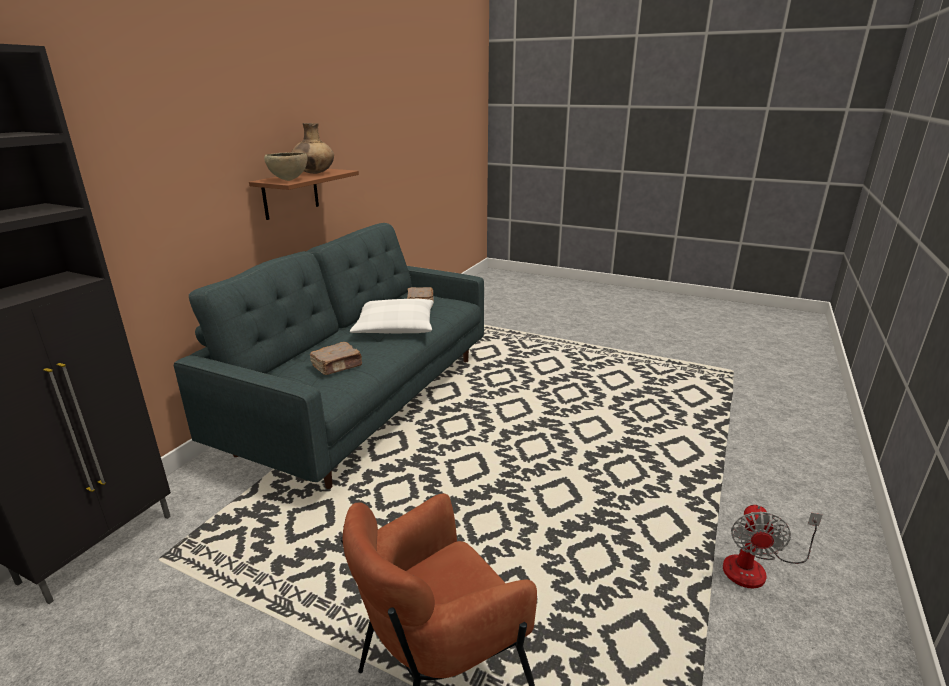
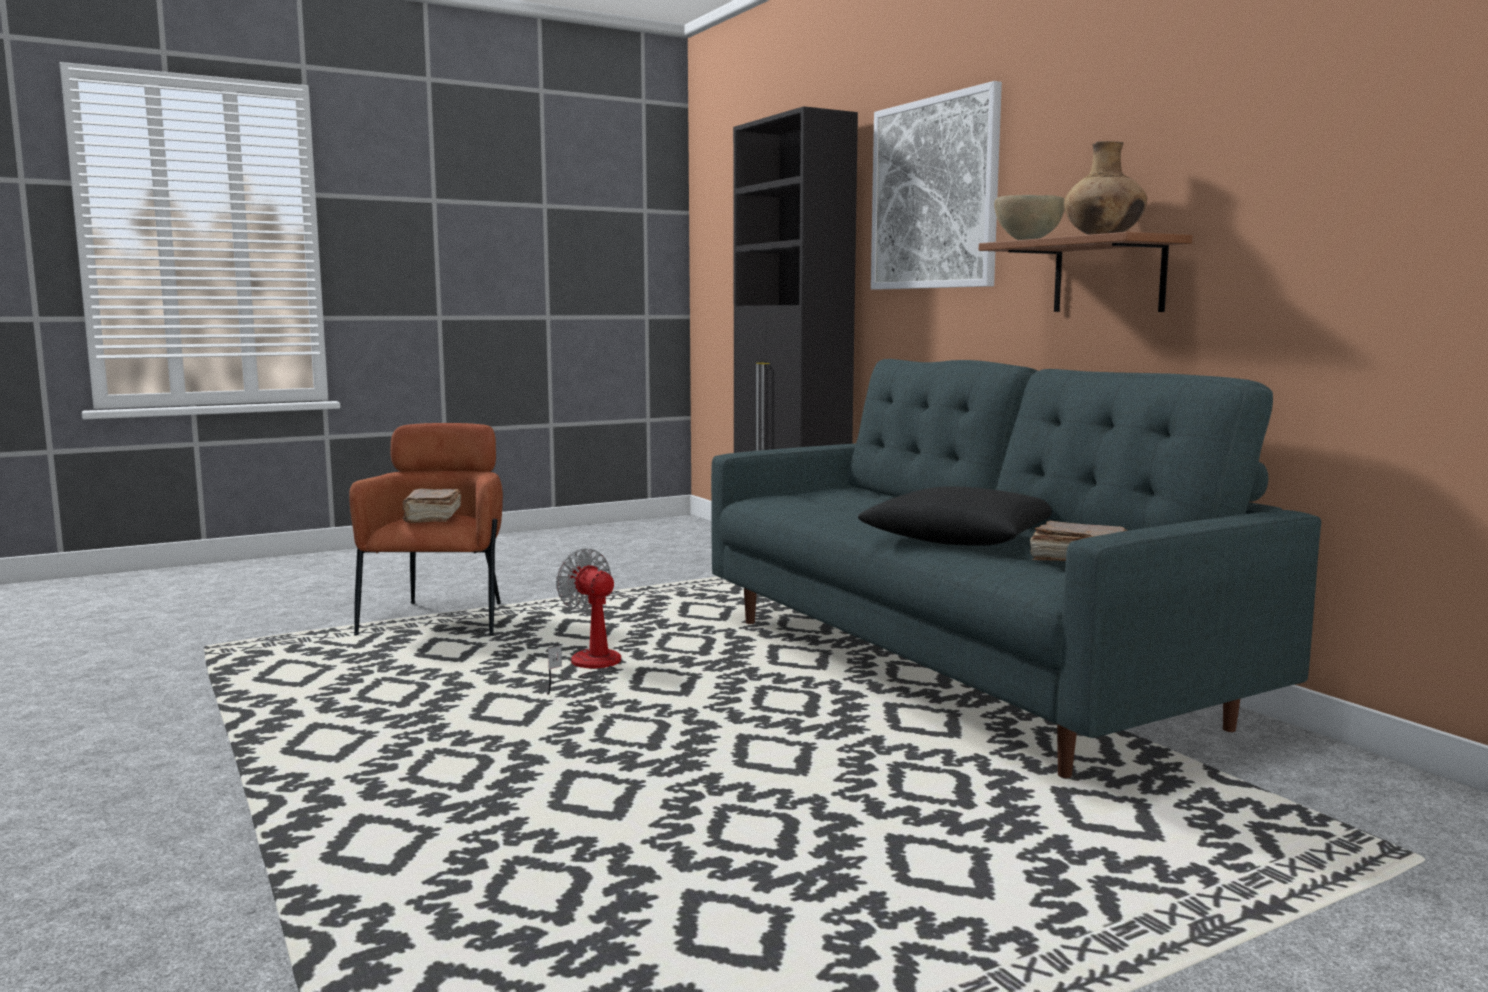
camera: 125 degrees right, 15 degrees down
(141, 148) = (934, 194): none -> picture
(337, 366) = (842, 506): brown book -> brown book (432, 517)
(395, 326) = (963, 537): white pillow -> black pillow
(755, 567) = (162, 762): fan -> fan (589, 667)

